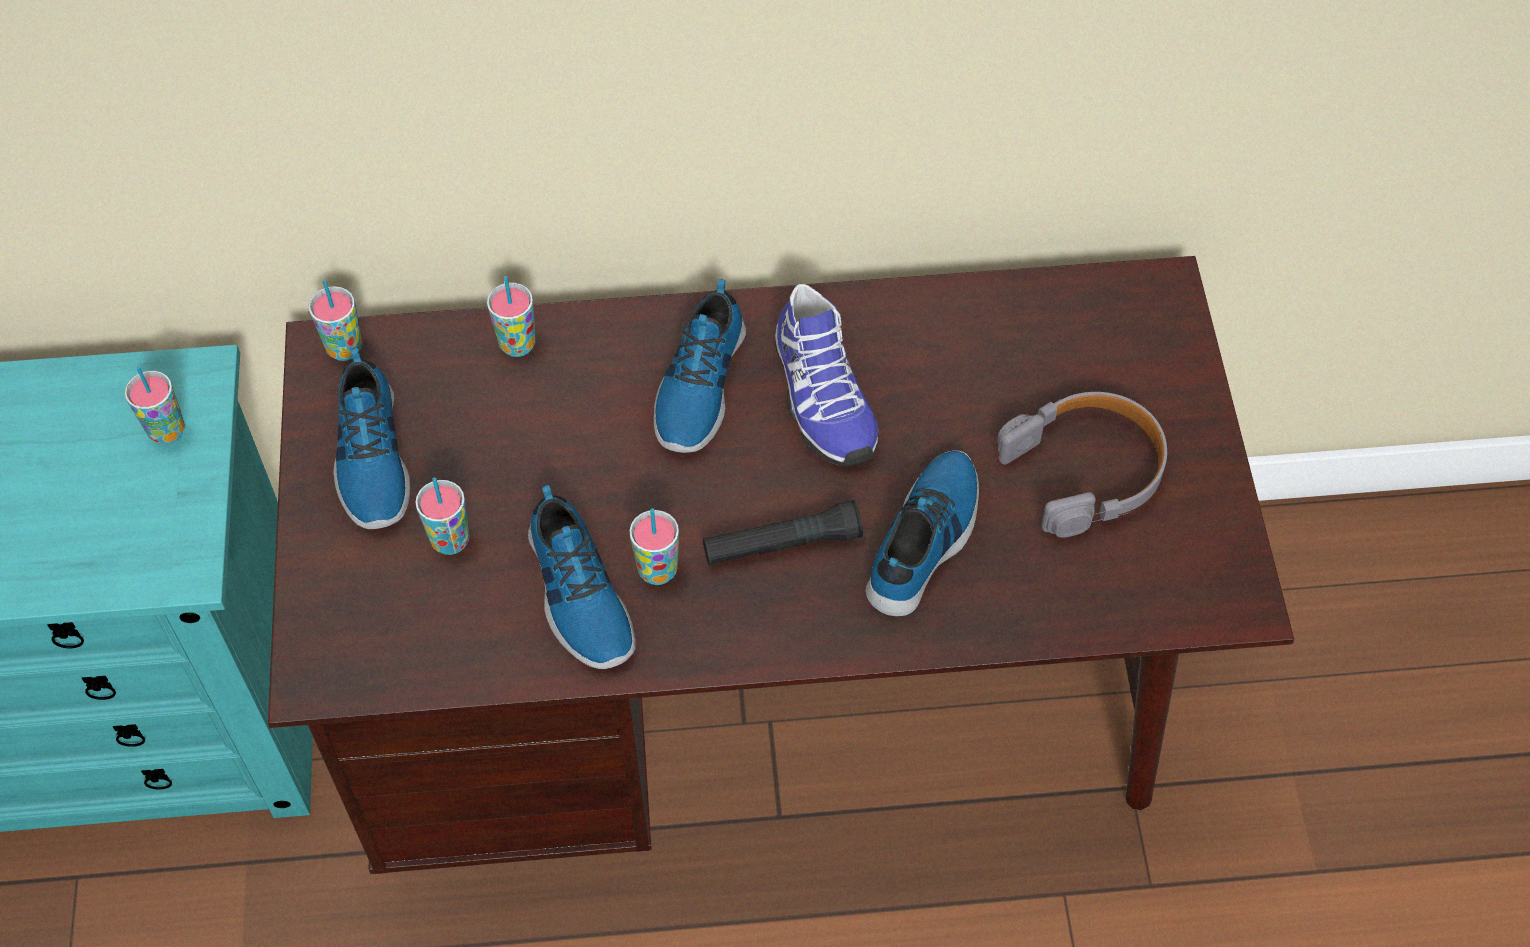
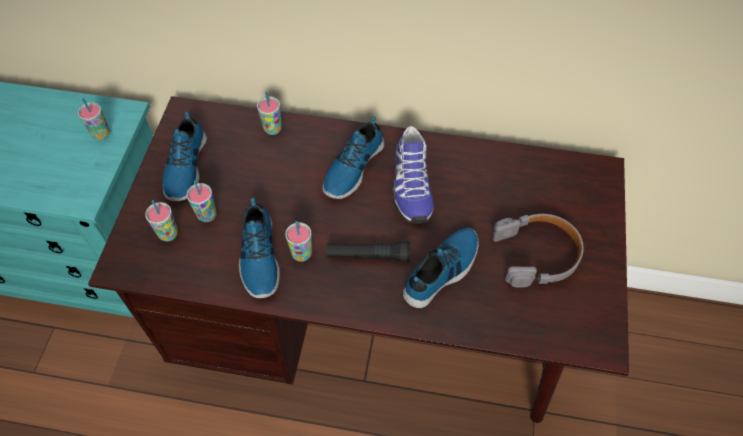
camera: 15 degrees right, 0 degrees up
(344, 348) = (192, 113): cup -> cup (168, 234)

